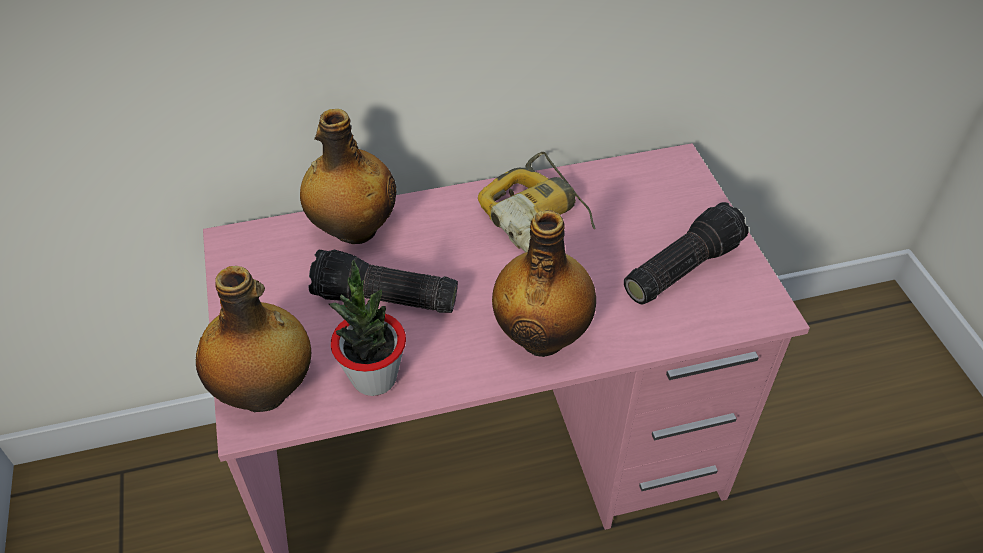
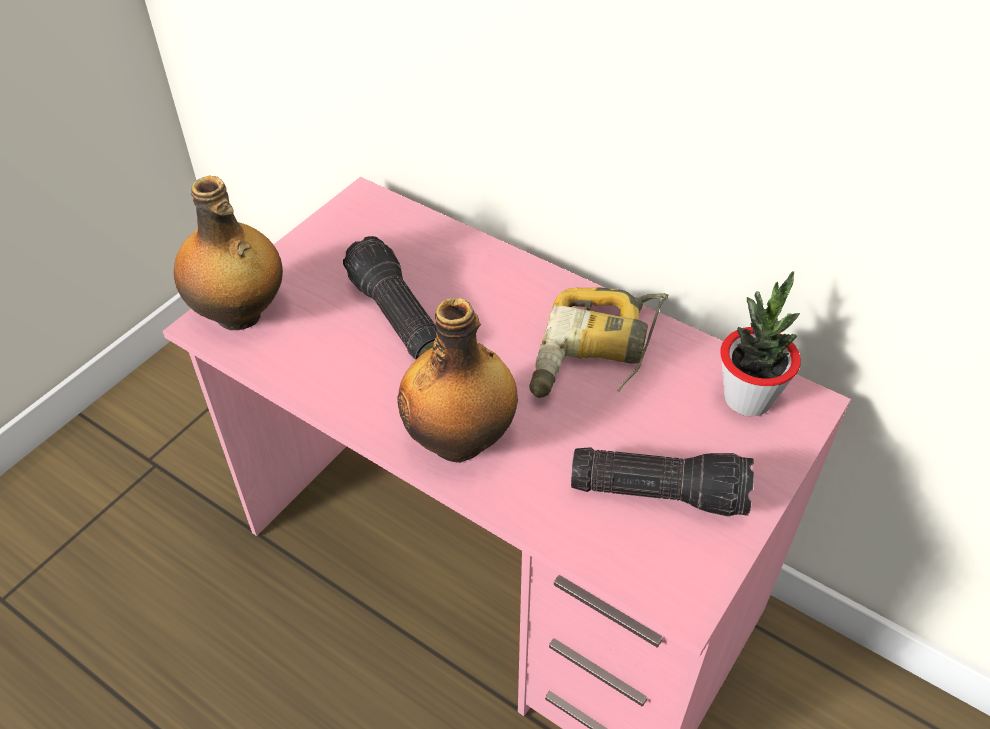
camera: 50 degrees right, 0 degrees up
(353, 230) = (449, 251): bottle -> none
(374, 377) = (310, 364): potted plant -> potted plant (748, 398)

